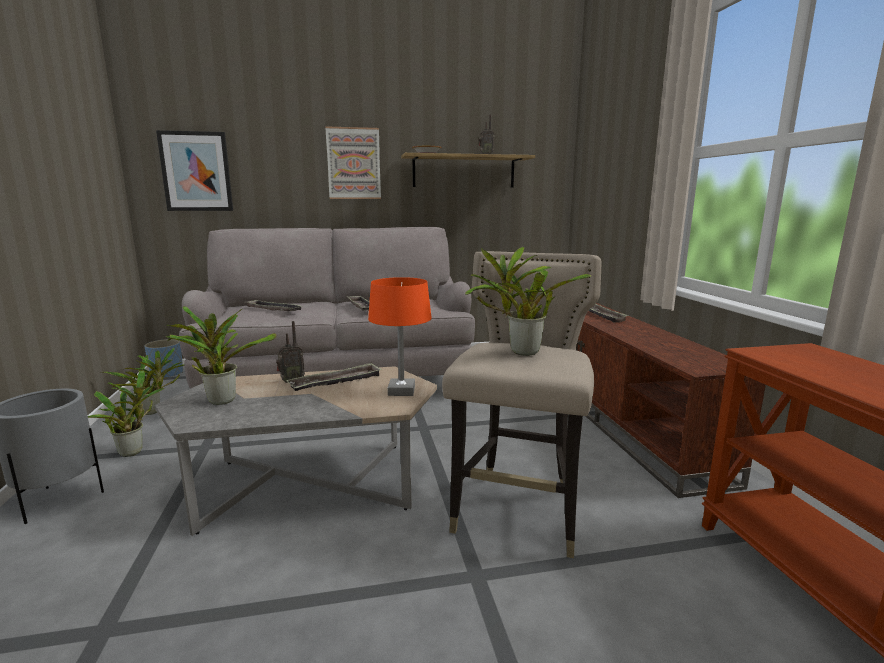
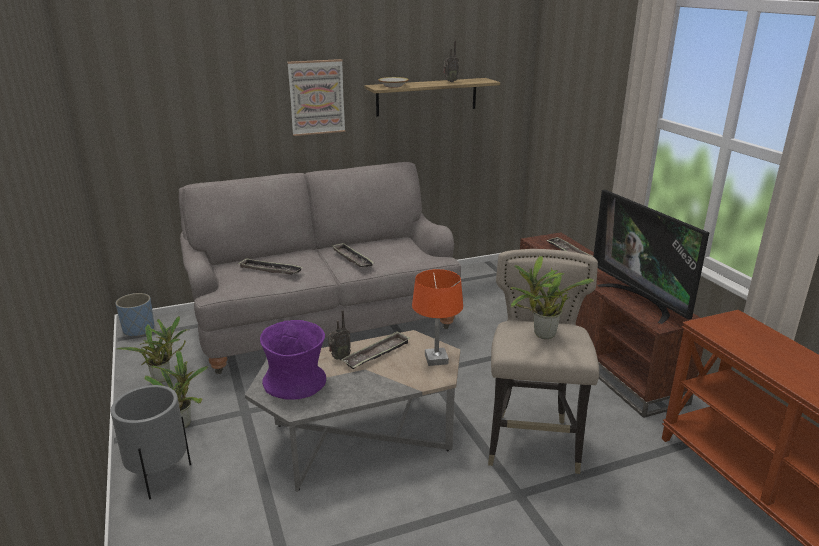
camera: 10 degrees left, 10 degrees up
(196, 171) = (153, 118): picture -> none
(220, 399) = (295, 383): potted plant -> purple vase
(674, 349) = (640, 300): none -> television

